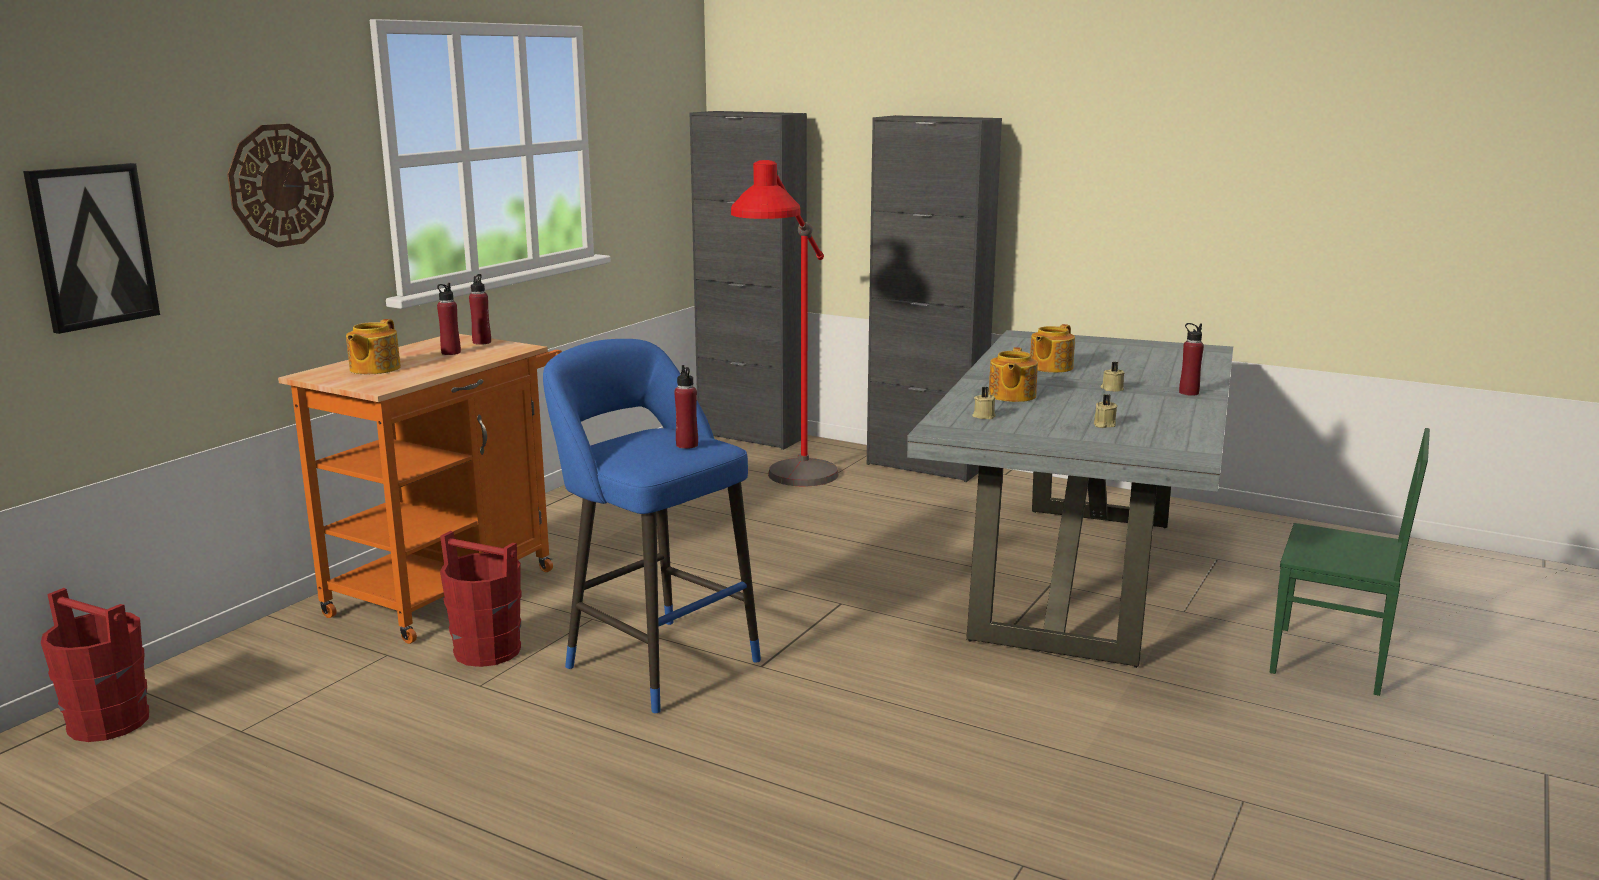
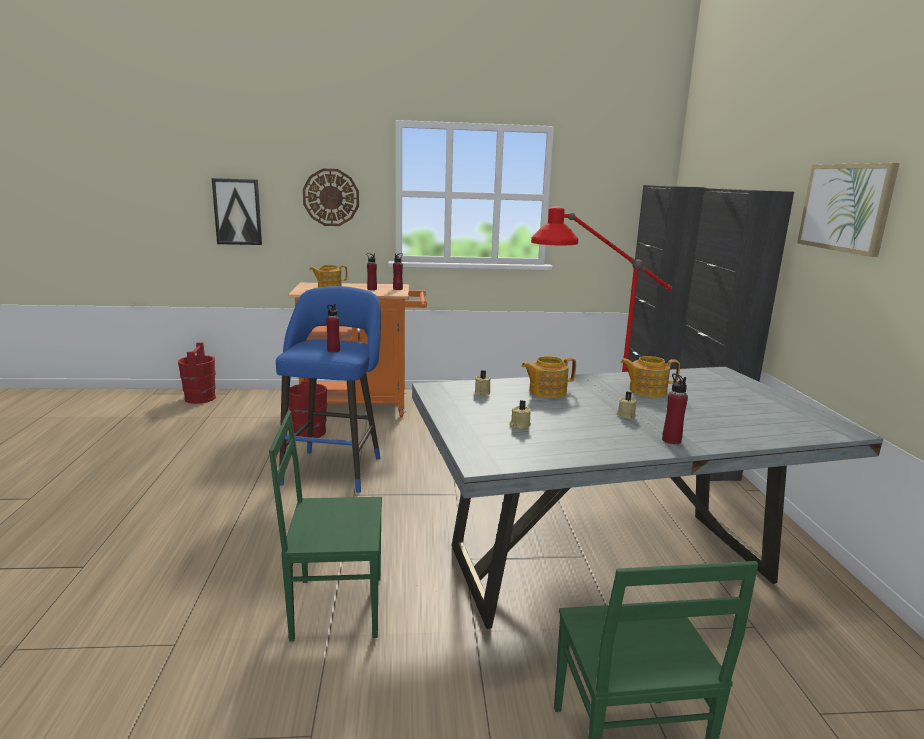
camera: 55 degrees right, 0 degrees up
(1028, 739) = (336, 606): none -> green chair
(1081, 133) = (846, 207): none -> picture

